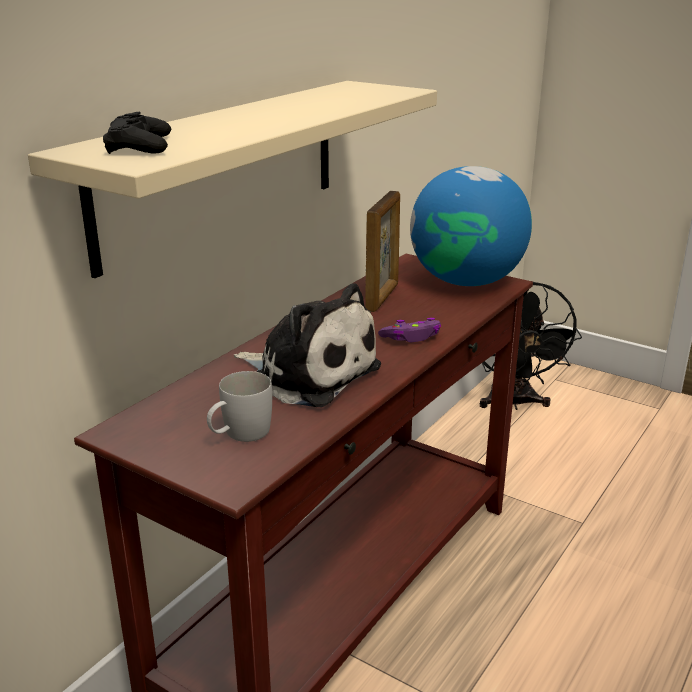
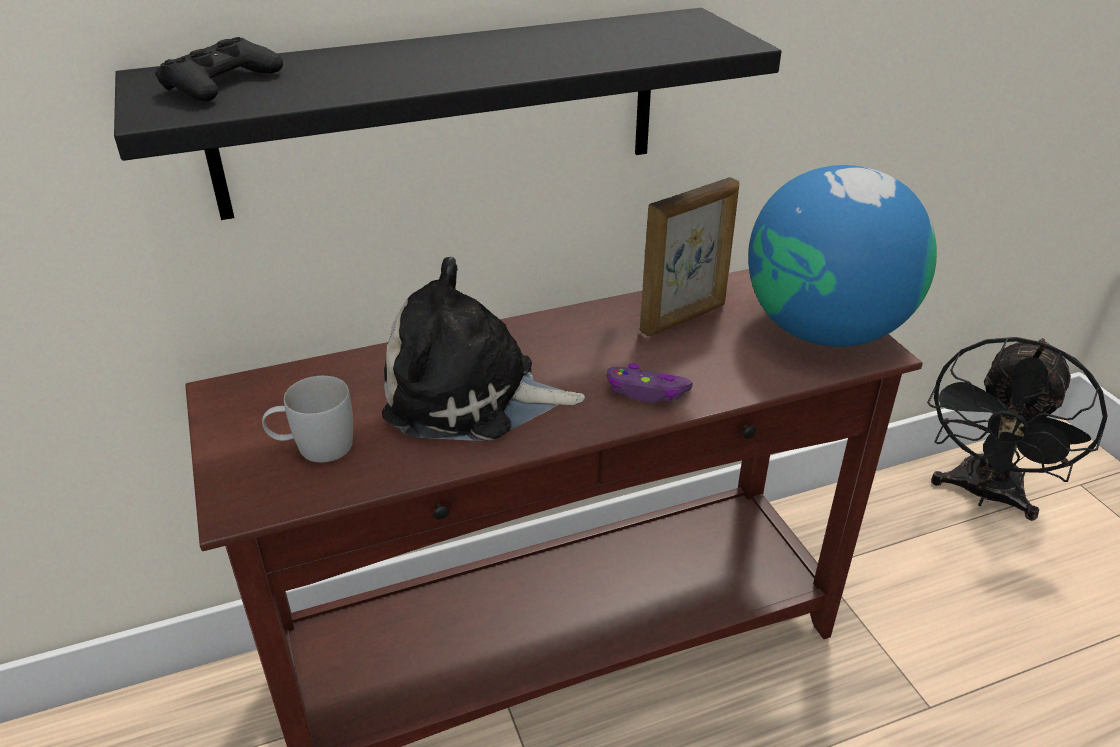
camera: 35 degrees right, 10 degrees up
(223, 169) = (441, 112): beige shelf -> black shelf
(308, 373) = (471, 396): plush toy -> plush toy turned 120 degrees clockwise

